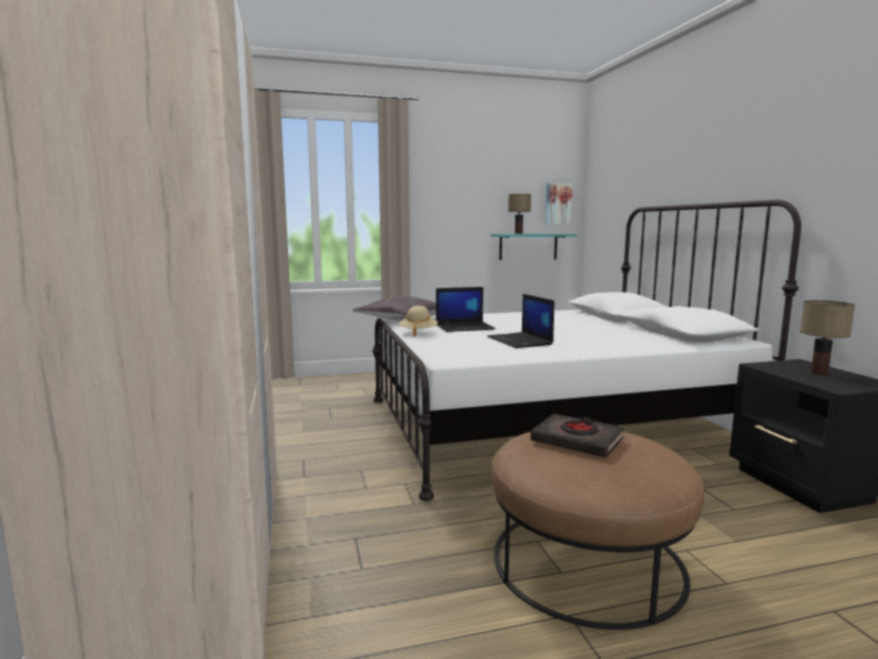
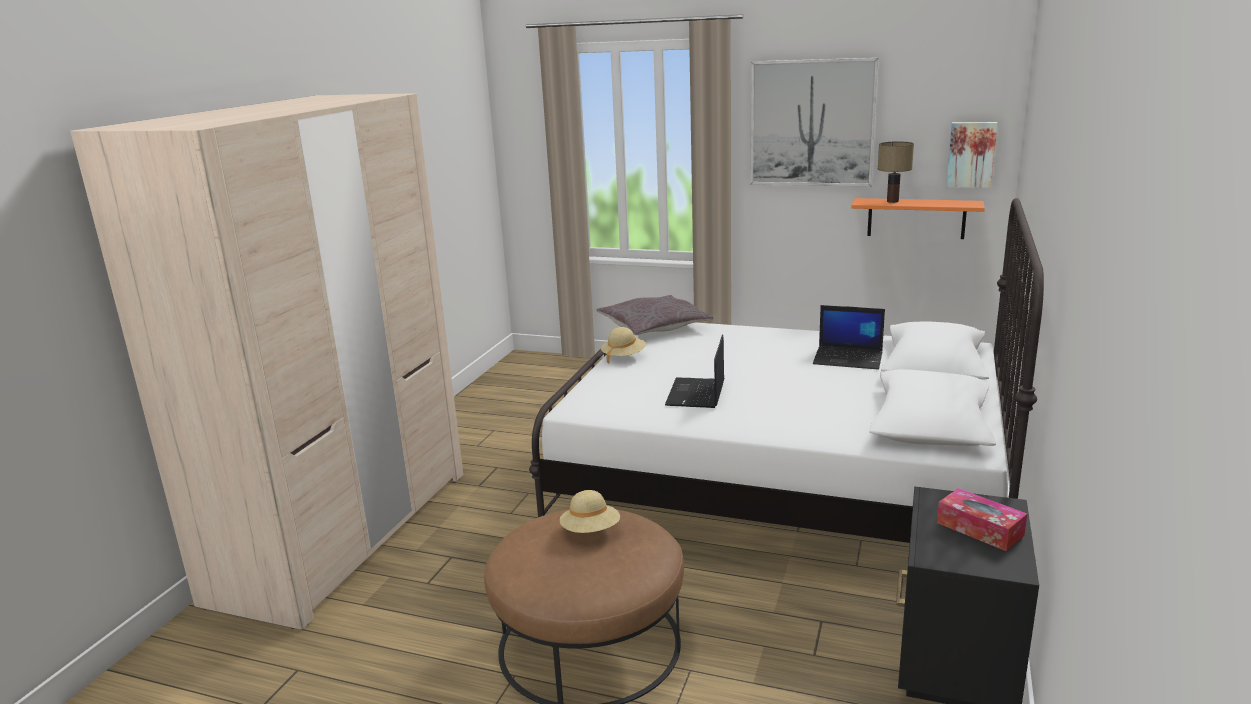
camera: 35 degrees right, 10 degrees up
(461, 181) = (812, 123): none -> picture
(465, 327) = (688, 355): laptop -> laptop (849, 358)
(528, 246) = (916, 218): turquoise shelf -> orange shelf
(577, 441) = (591, 531): black book -> beige hat
(819, 373) = (979, 529): table lamp -> tissue box

